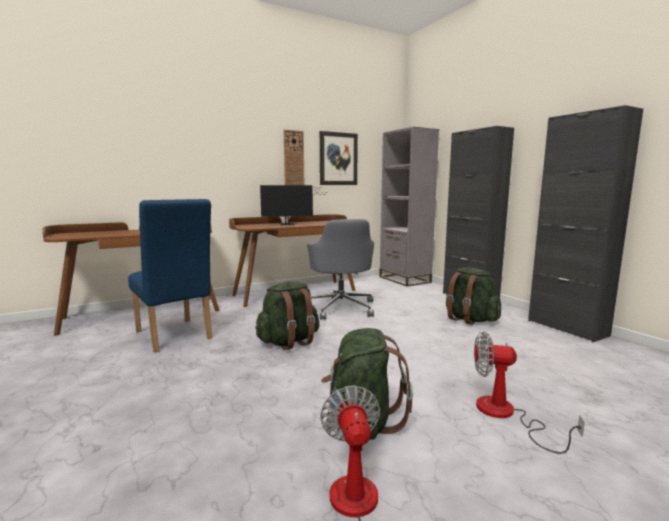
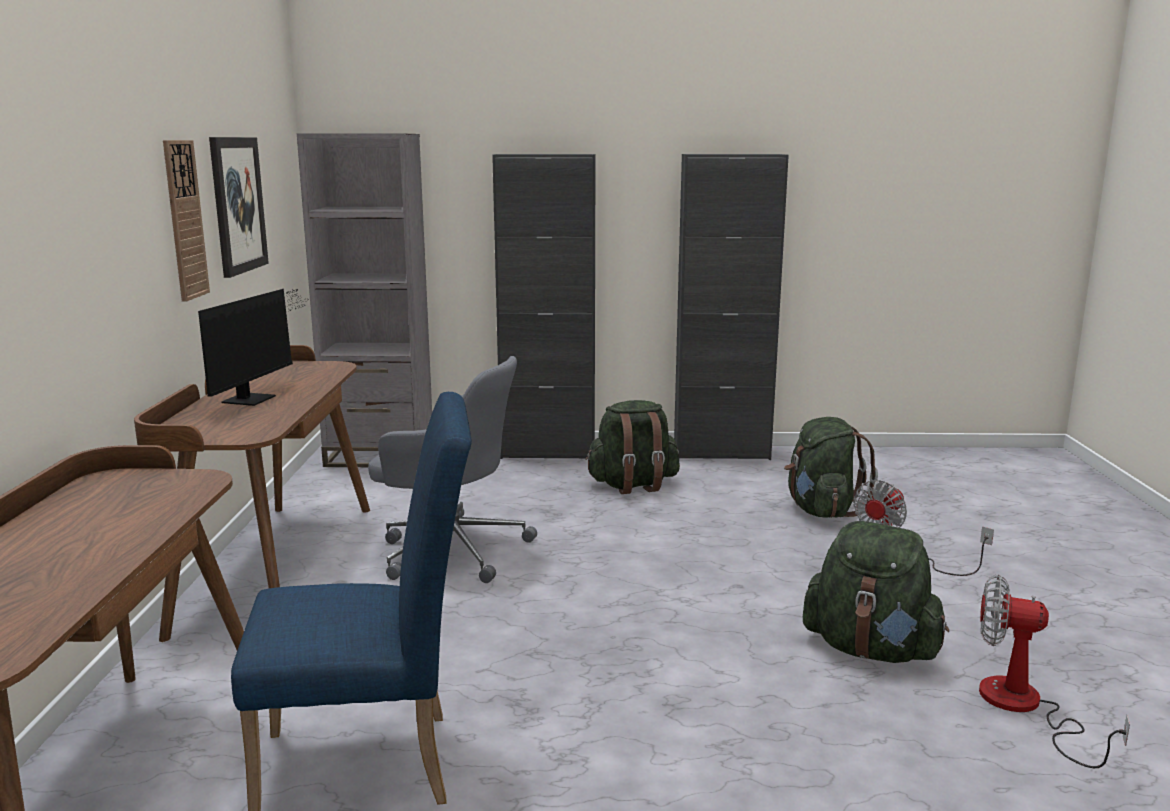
camera: 60 degrees left, 5 degrees up
(289, 342) = (562, 637): green backpack -> green backpack (822, 510)

